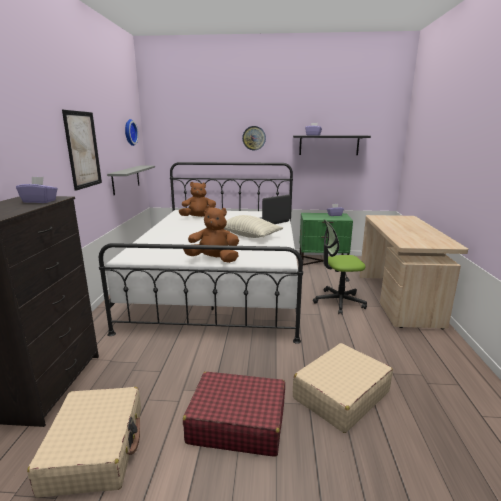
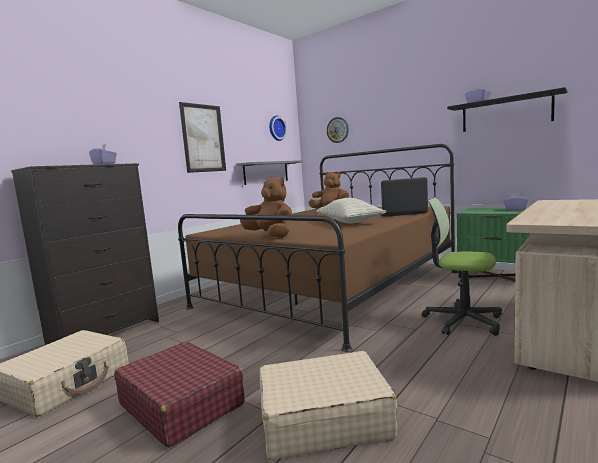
camera: 35 degrees right, 10 degrees down
(220, 285) = (333, 285): white bed -> brown bed
(254, 138) = (405, 119): wall clock -> wall clock (337, 130)

